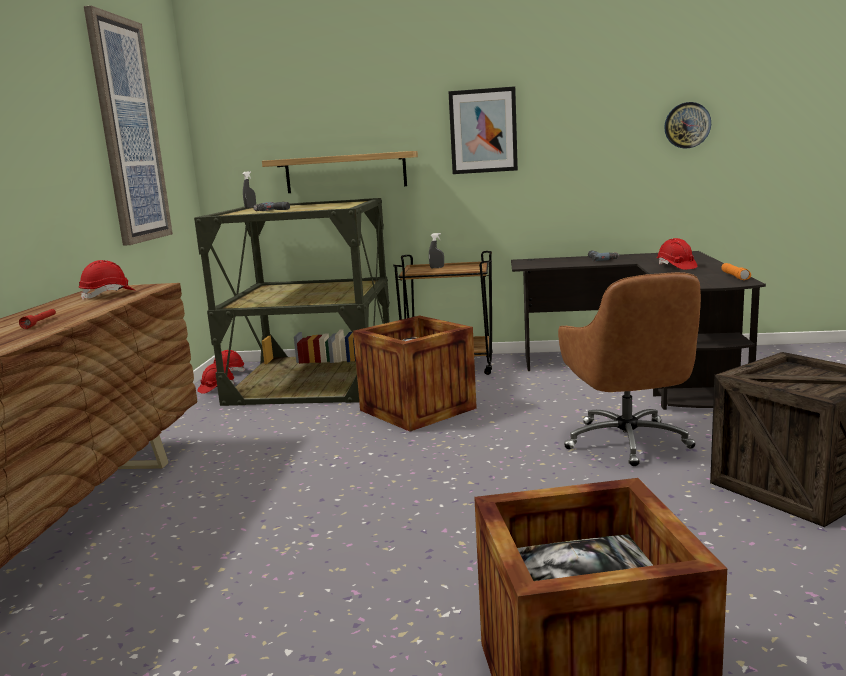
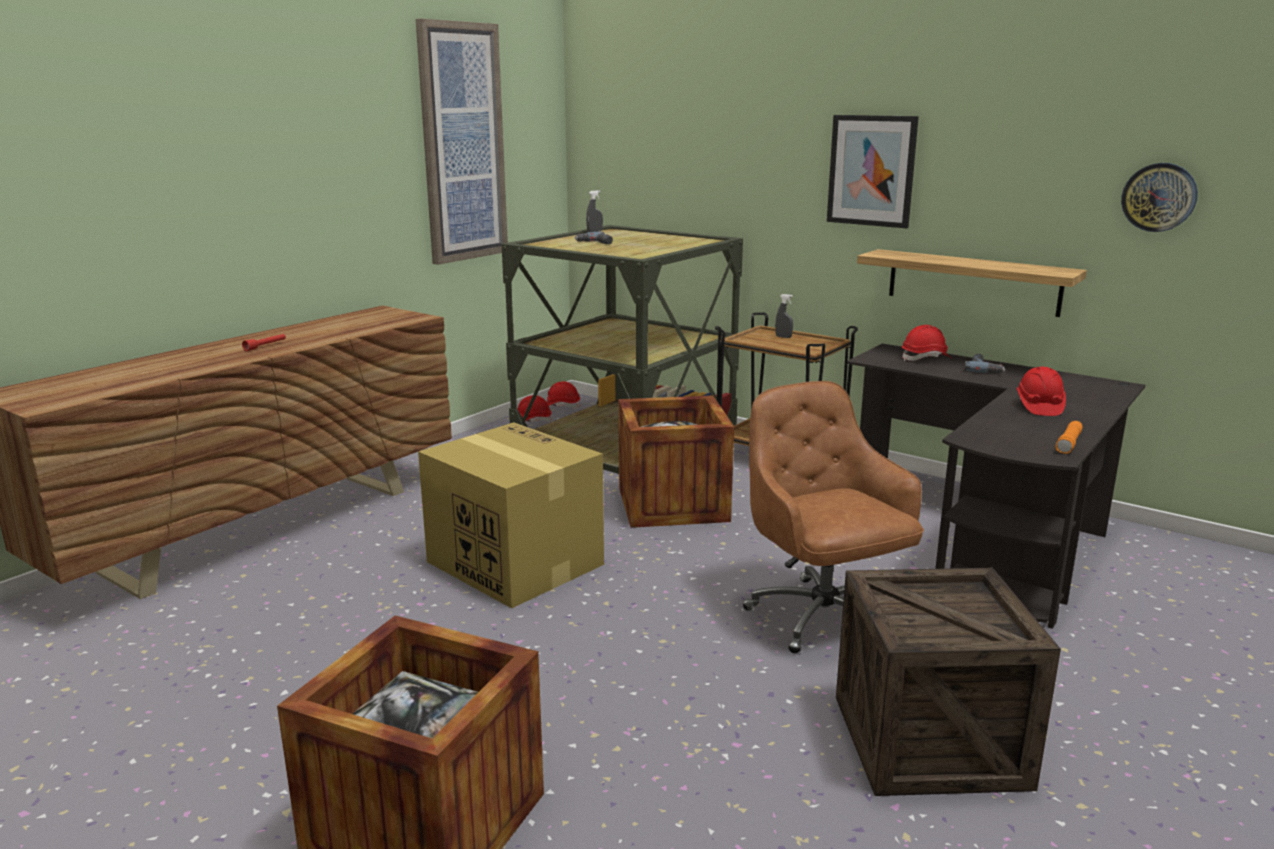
camera: 30 degrees right, 5 degrees up
(108, 295) = (367, 321): red hard hat -> red hard hat (926, 358)
(345, 172) = (710, 201): shelf -> shelf (973, 282)
(352, 480) = (513, 562): none -> cardboard box
(626, 441) = (824, 616): brown office chair -> brown office chair turned 135 degrees clockwise

